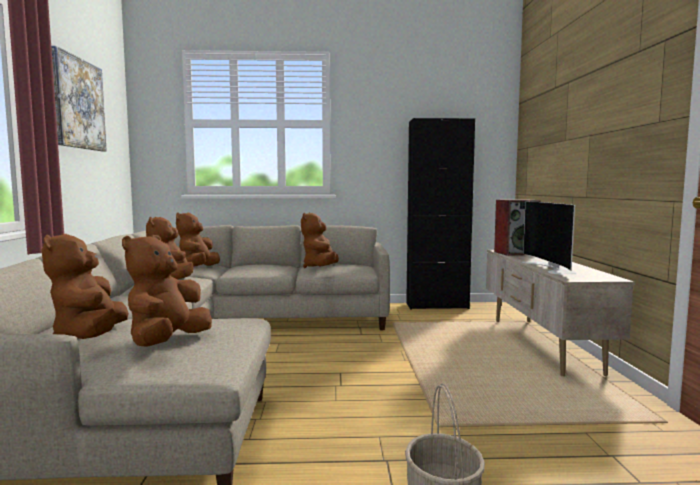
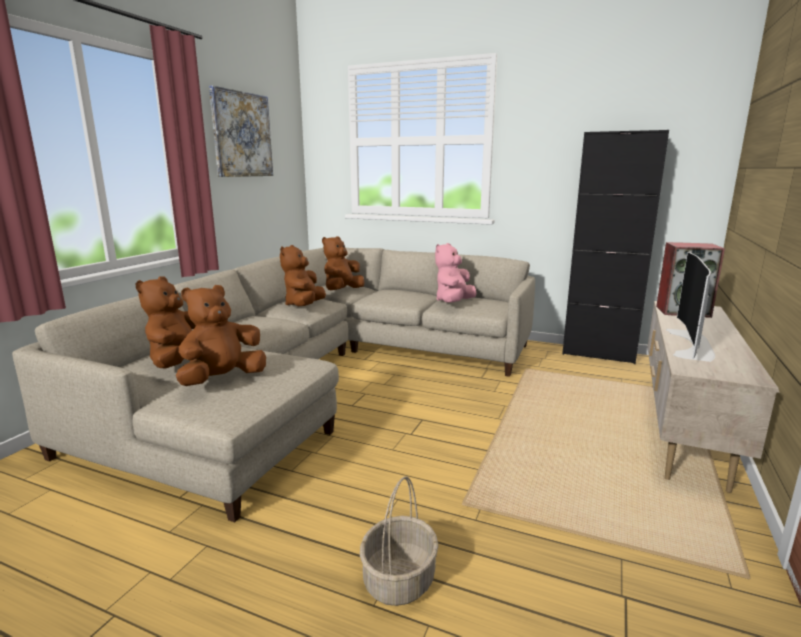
camera: 25 degrees right, 10 degrees up
(321, 268) = (454, 302): brown plush toy -> pink plush toy

